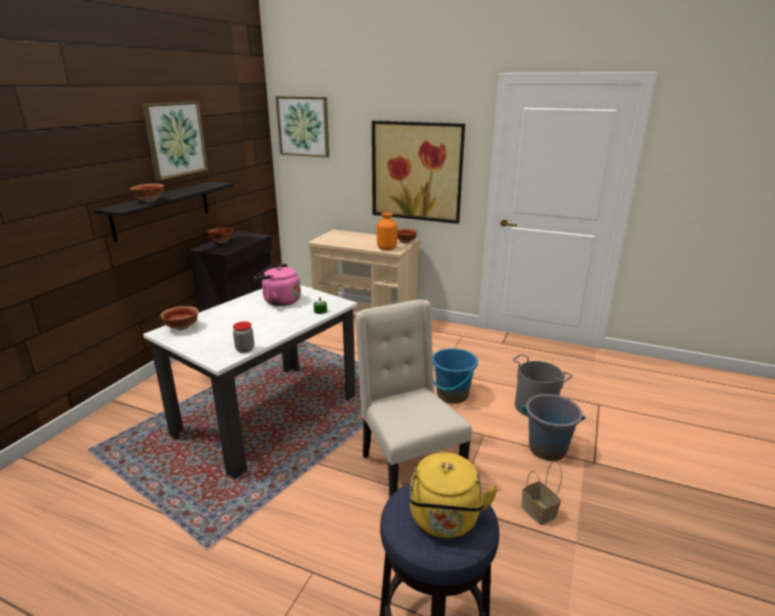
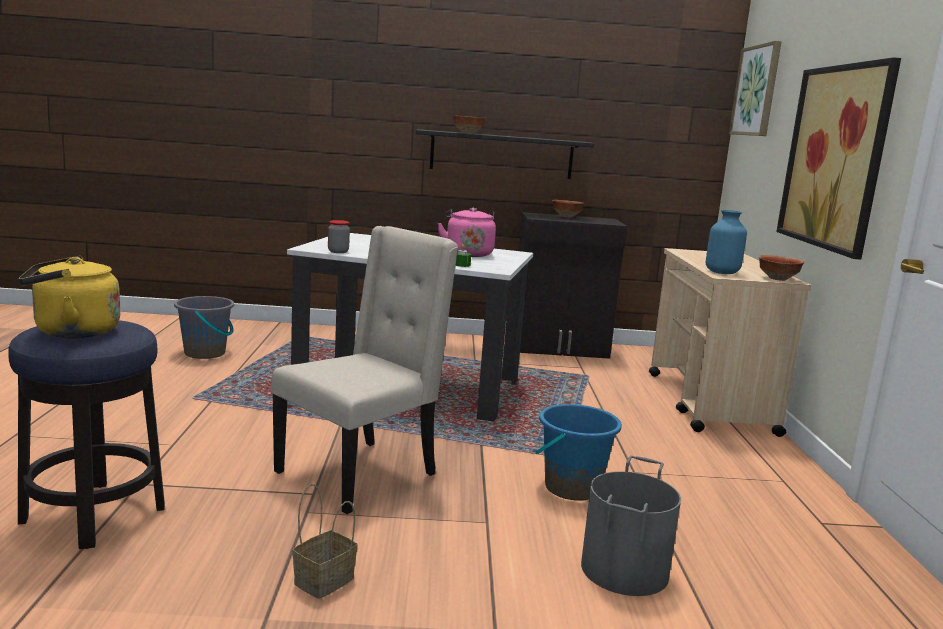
camera: 65 degrees right, 10 degrees down
(175, 139) = (545, 80): picture -> none
(182, 327) = (365, 237): bowl -> none
(387, 248) = (722, 272): orange vase -> blue vase
(547, 449) = (497, 586): grey bucket -> grey bucket (205, 353)

